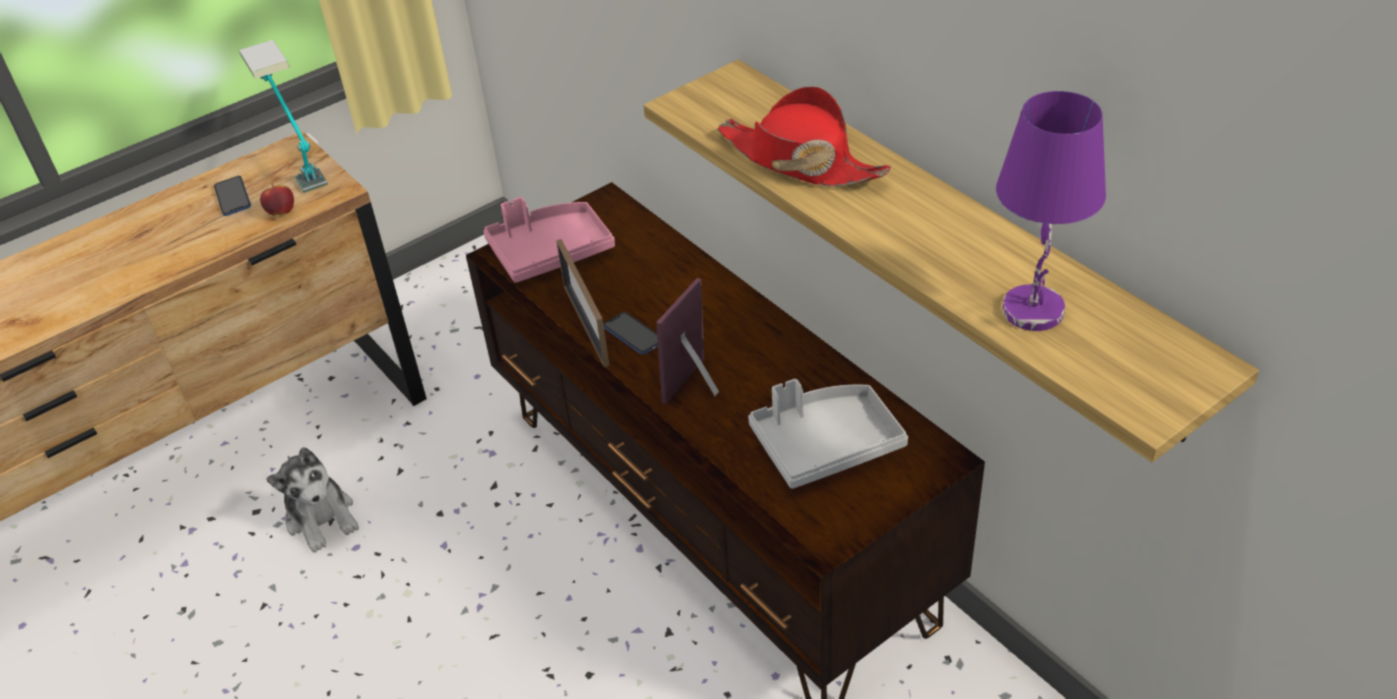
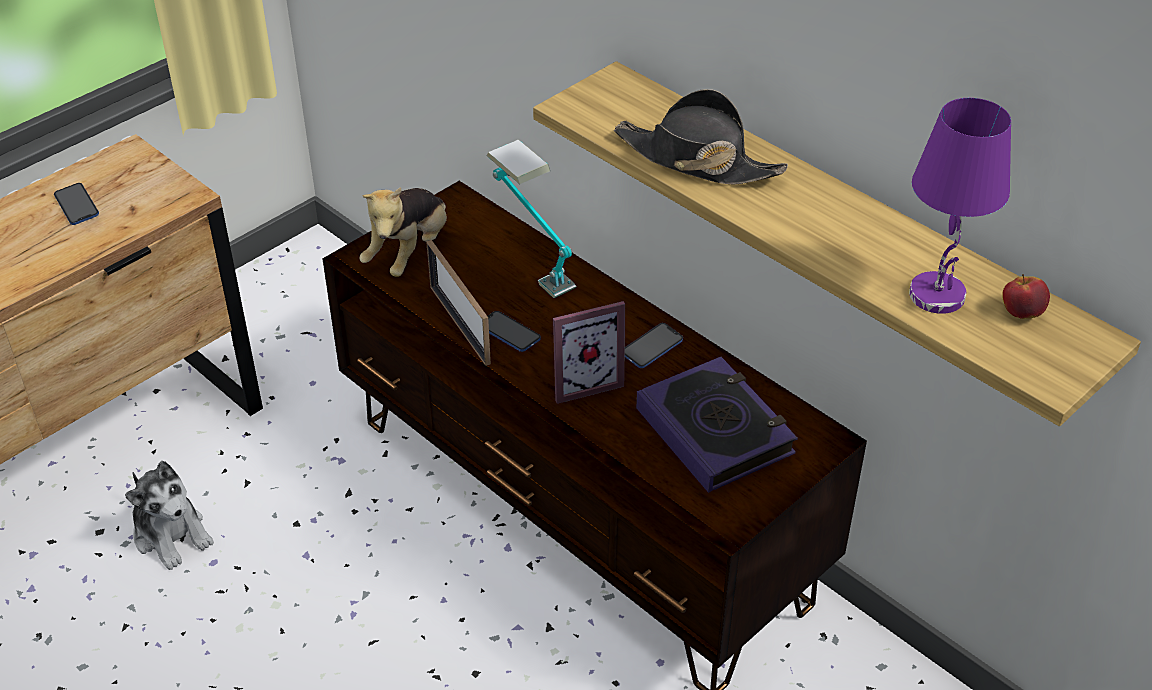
camera: 10 degrees left, 0 degrees up
(281, 212) = (133, 220): apple -> apple (1021, 313)
(299, 162) = (140, 167): table lamp -> table lamp (531, 263)
(550, 251) = (409, 252): pink tray -> plush toy
(699, 387) = (583, 381): picture frame -> picture frame turned 135 degrees counterclockwise
(775, 354) = (652, 347): none -> phone
(800, 160) = (697, 160): red hat -> black hat
(825, 444) = (715, 431): grey tray -> book

